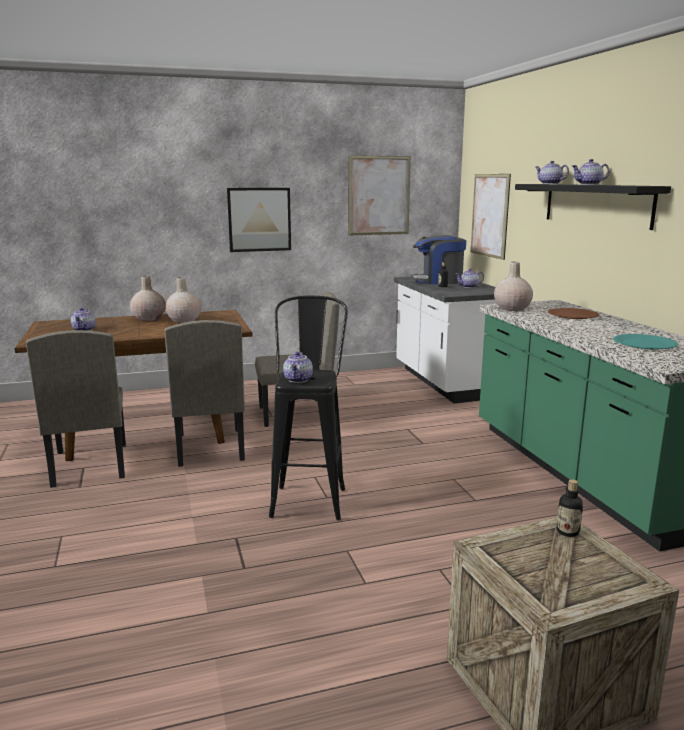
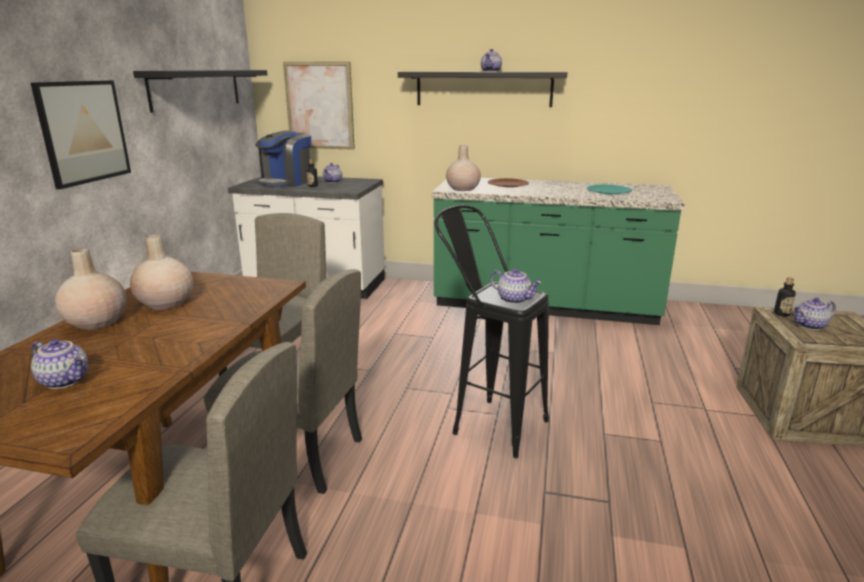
camera: 60 degrees left, 5 degrees up
(379, 195) = (196, 89): picture -> black shelf
(549, 184) = (434, 71): teapot -> teapot (810, 326)

